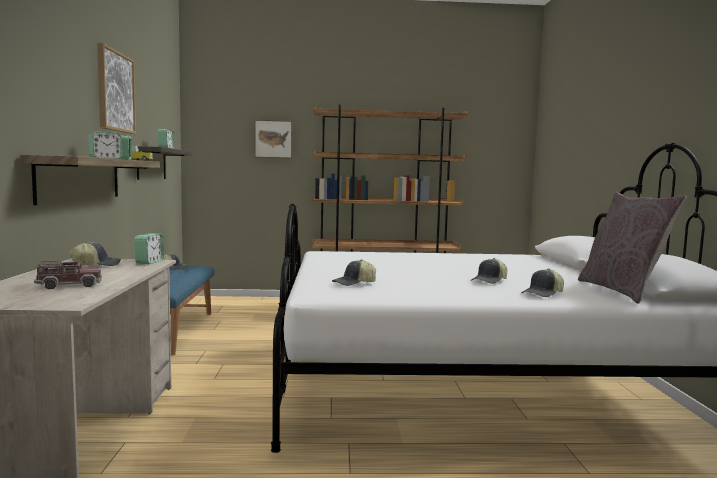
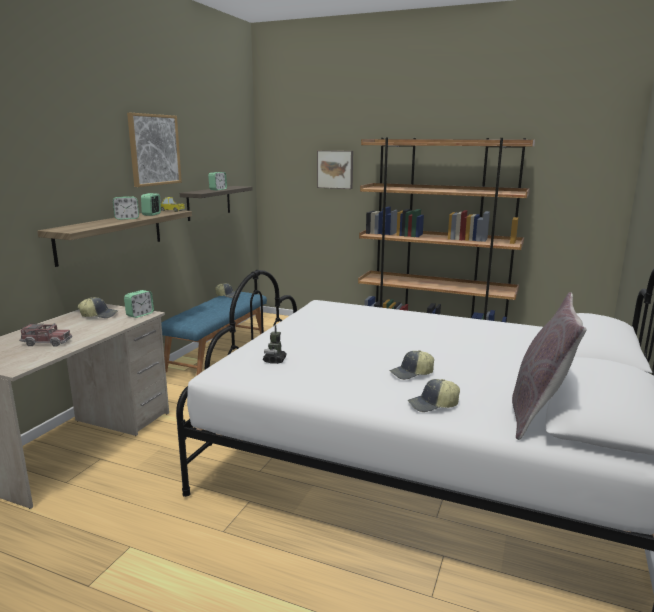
camera: 25 degrees right, 10 degrees up
(354, 284) = (274, 360): cap -> toy robot

